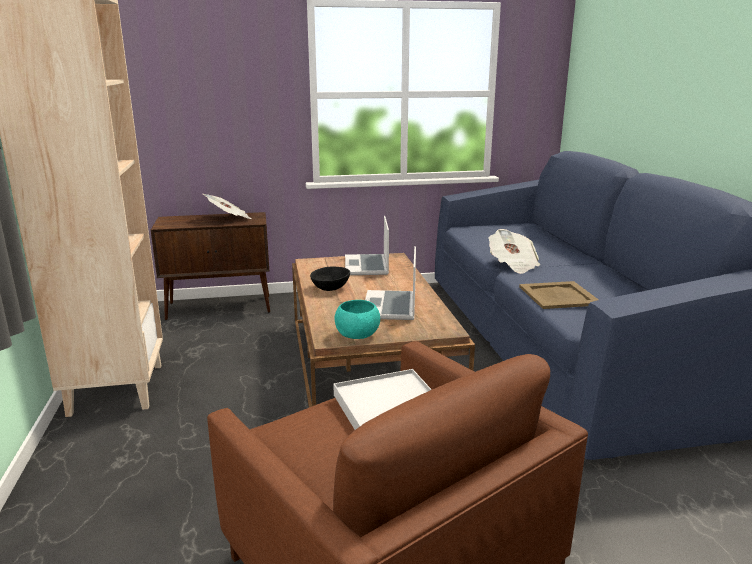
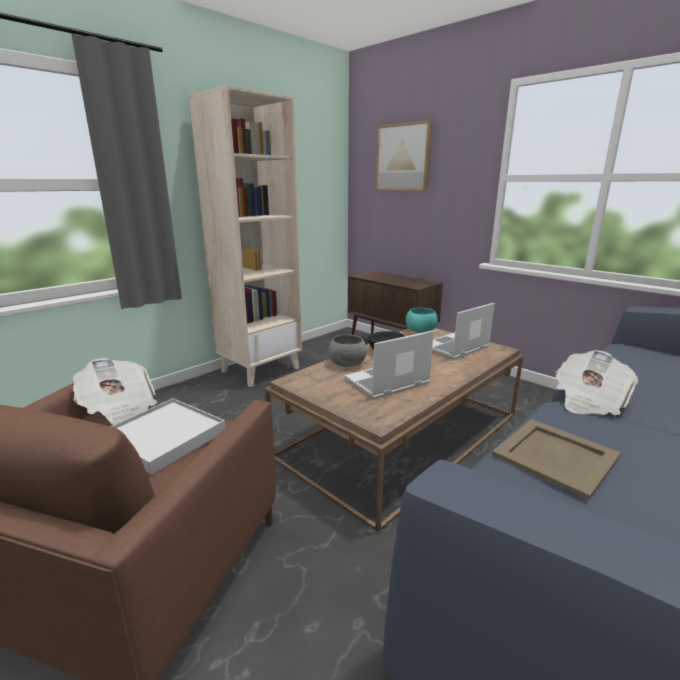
camera: 55 degrees right, 0 degrees up
(180, 70) = (403, 157): none -> picture
(229, 218) = (406, 281): newspaper -> newspaper (119, 408)
(332, 309) = (347, 364): none -> grey bowl
(357, 335) = (311, 387): turquoise bowl -> turquoise bowl (420, 331)

